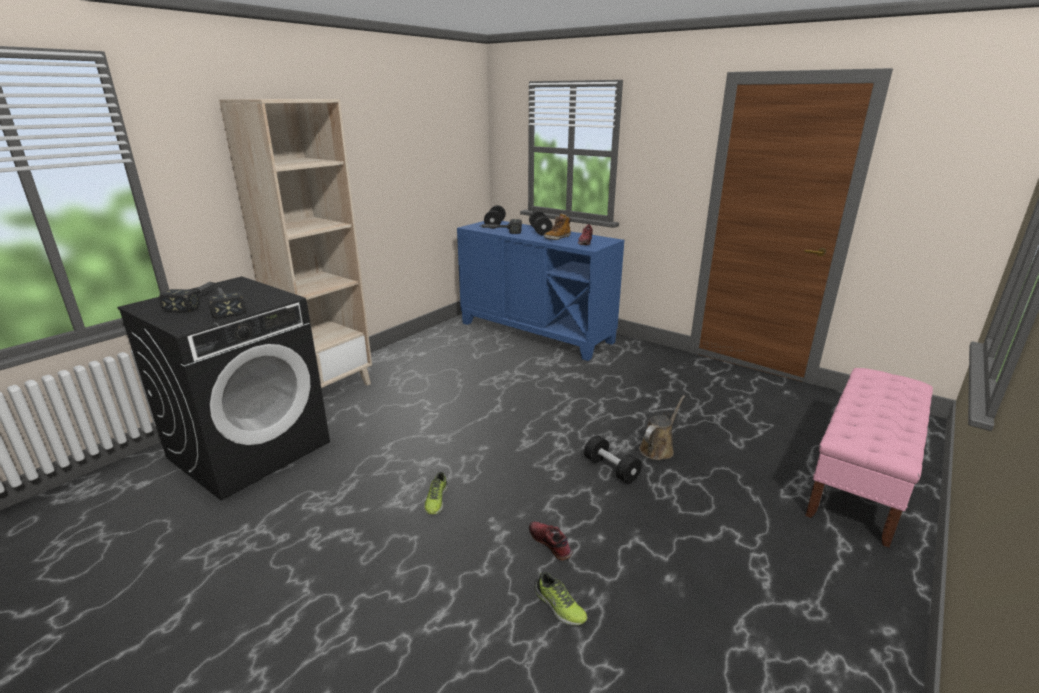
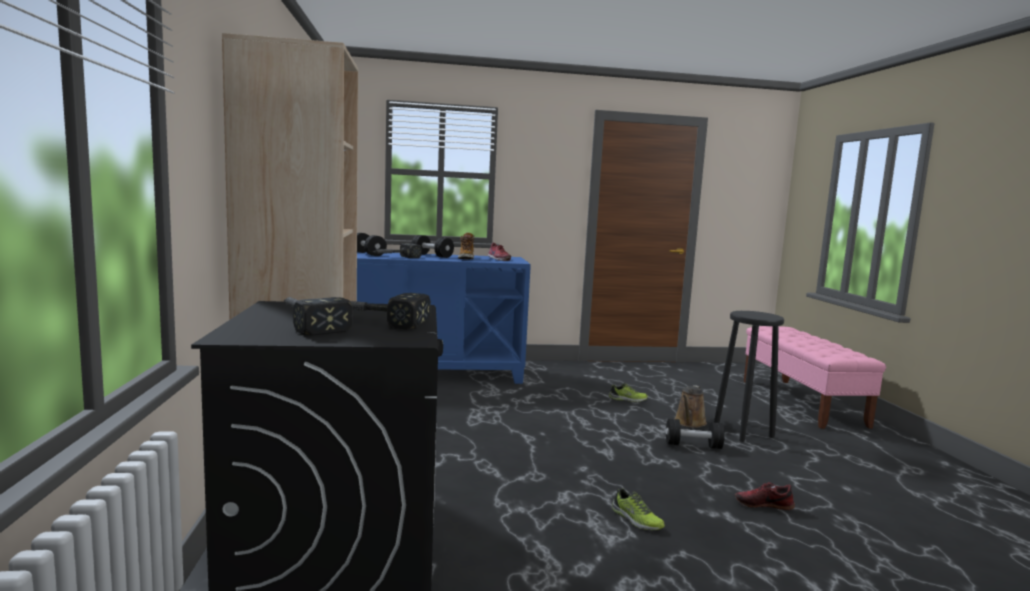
camera: 45 degrees left, 15 degrees down
(559, 606) = (846, 535): shoe -> shoe (628, 399)
(658, 448) = (689, 423): brown watering can -> brown watering can turned 150 degrees counterclockwise
(695, 479) = (744, 432): none -> black stool

